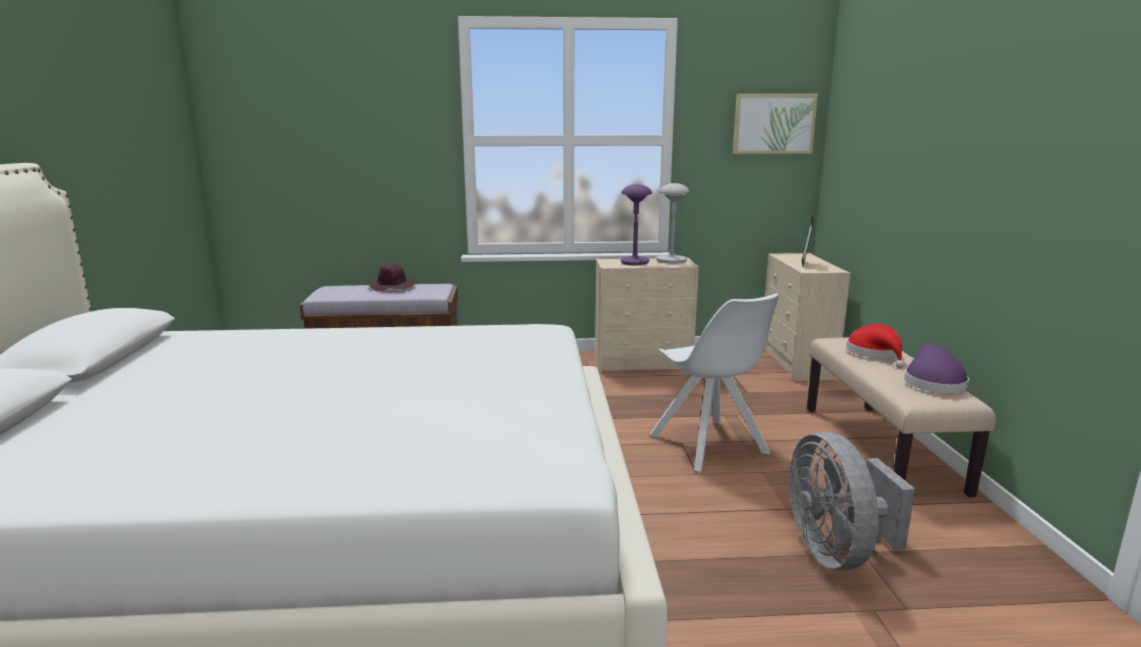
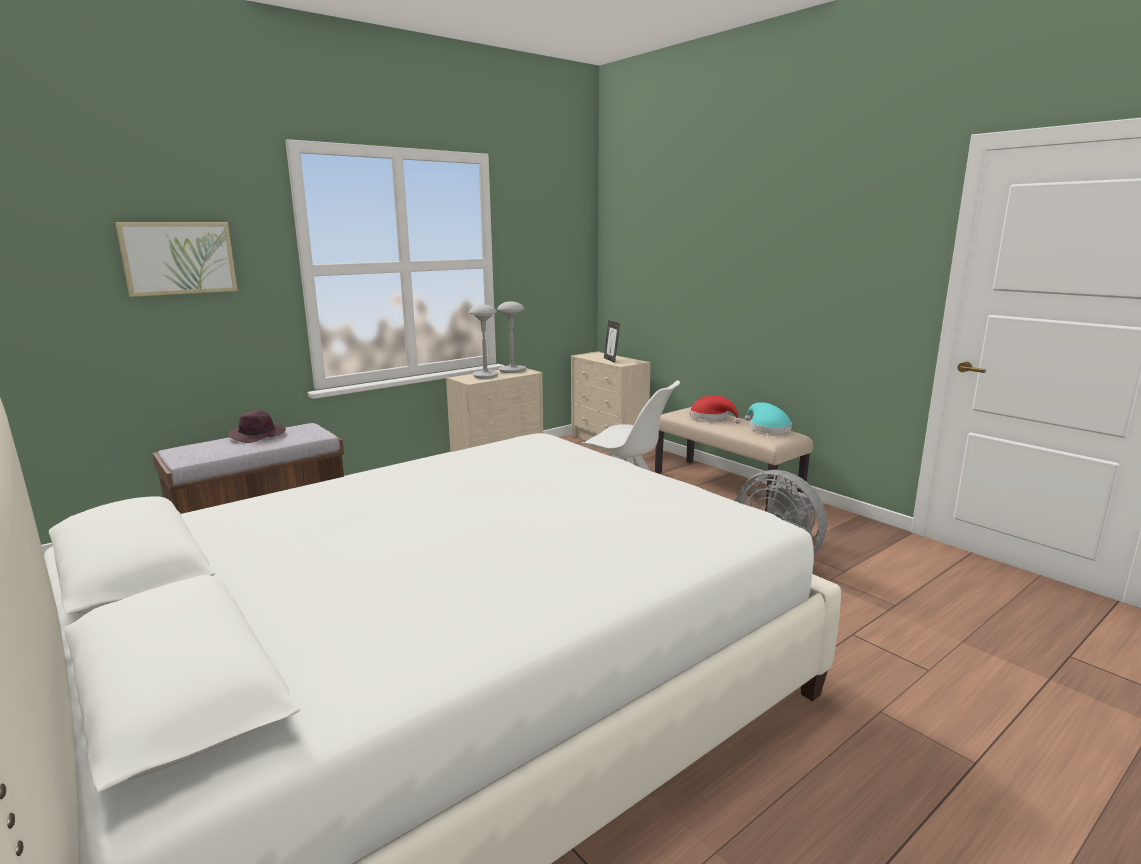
camera: 35 degrees left, 0 degrees up
(635, 262) = (485, 376): purple table lamp -> grey table lamp
(774, 124) = (564, 246): picture -> picture (179, 258)
(932, 382) = (767, 428): purple hat -> turquoise hat

